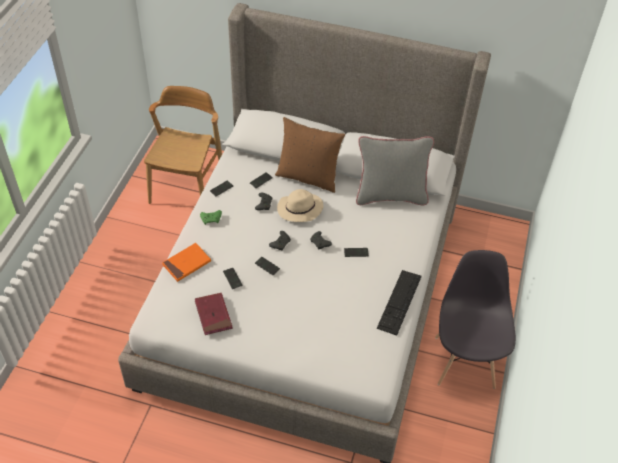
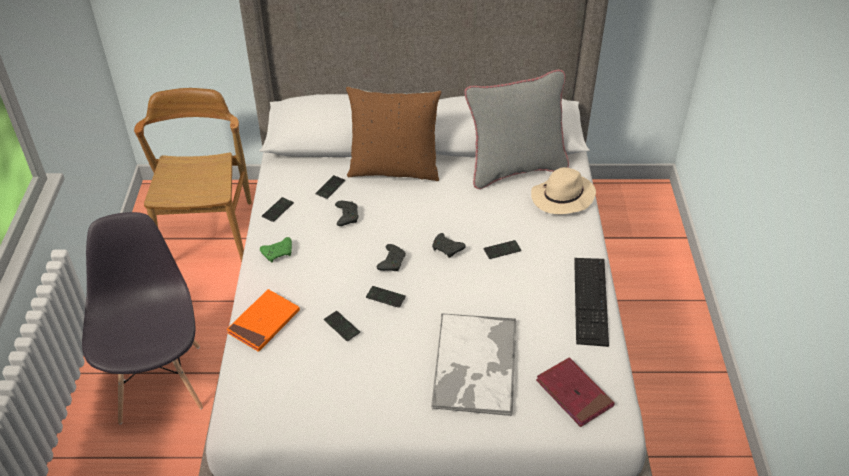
camera: 15 degrees left, 5 degrees down
(213, 315) = (333, 386): red book -> red book (574, 394)
(299, 209) = (399, 212): beige hat -> beige hat (562, 198)
(306, 325) = (475, 365): none -> tray
(465, 361) = (670, 370): grey chair -> grey chair (160, 382)

